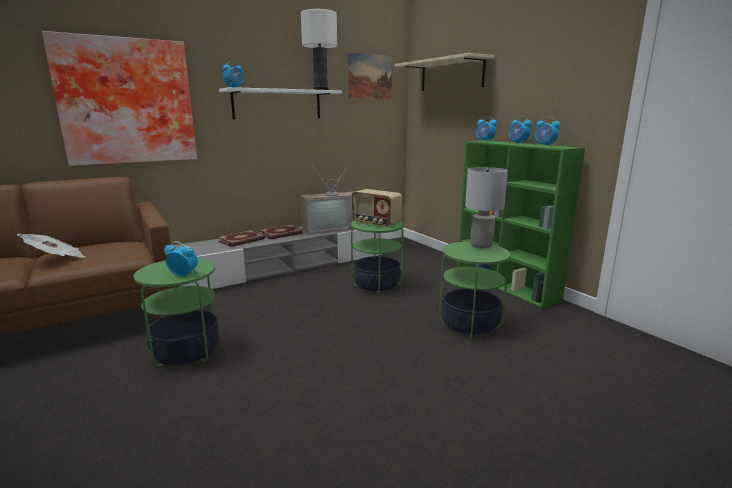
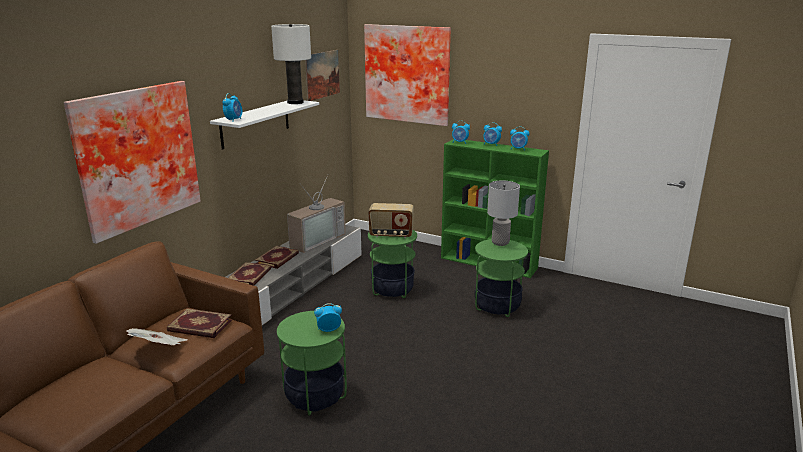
camera: 30 degrees left, 5 degrees up
(112, 252) = (199, 326): none -> book
(451, 75) = (408, 74): beige shelf -> picture

